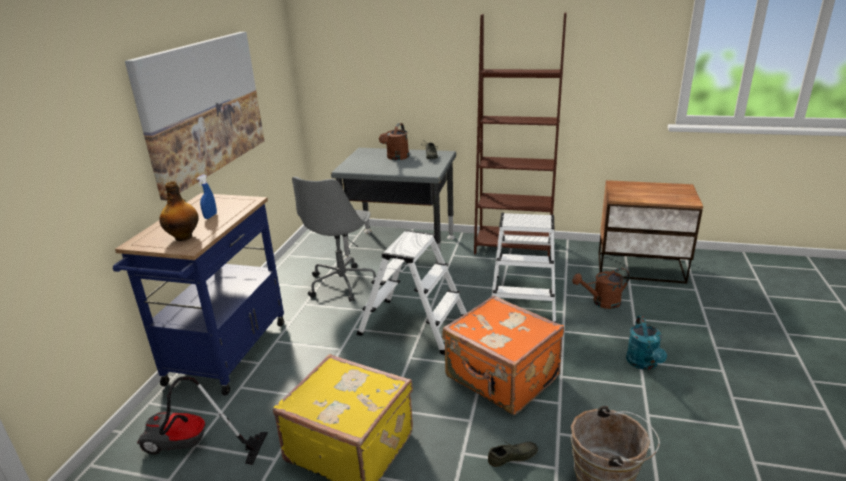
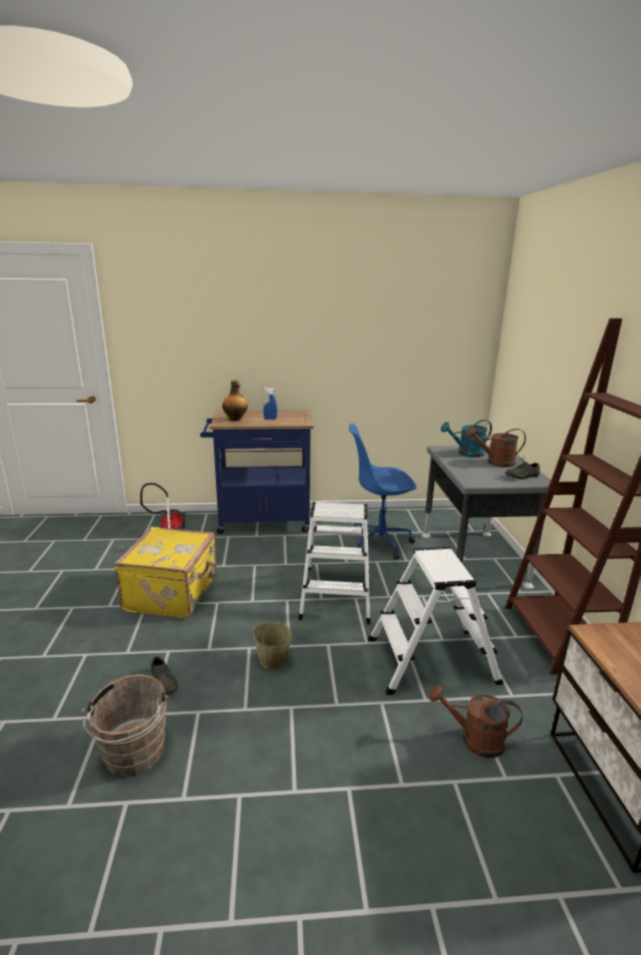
camera: 70 degrees right, 5 degrees down
(203, 108) = (339, 352): picture -> none
(341, 285) = (378, 543): grey office chair -> blue office chair
(501, 378) = (273, 661): orange suitcase -> beige bucket
(601, 302) = (474, 739): brown watering can -> brown watering can turned 45 degrees counterclockwise
(644, 364) = (343, 792): turquoise watering can -> turquoise watering can (466, 453)

